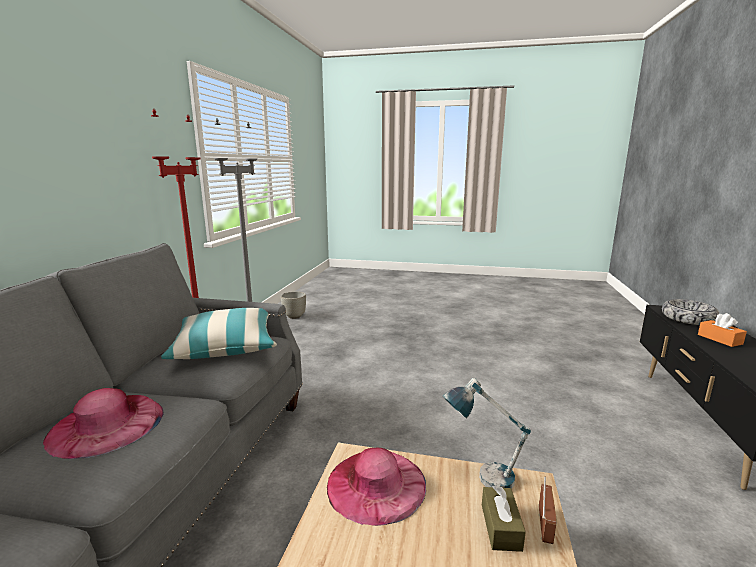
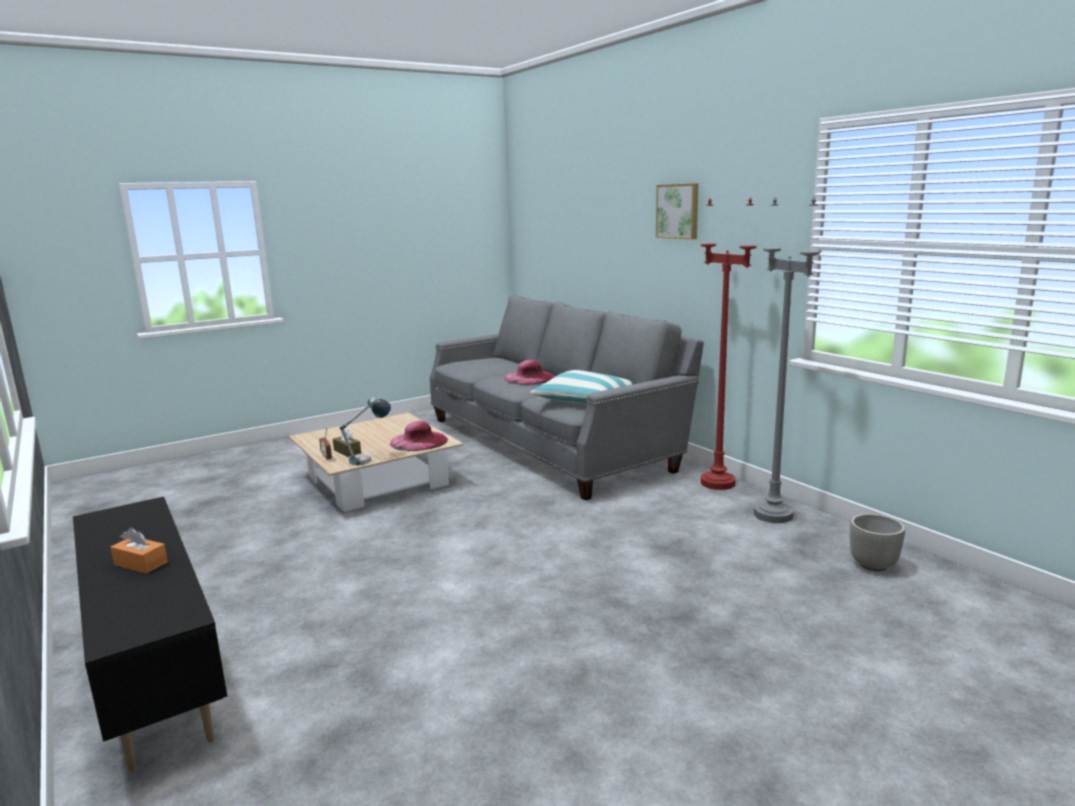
camera: 135 degrees right, 0 degrees up
(66, 116) = (678, 211): none -> picture
(688, 319) = (156, 599): bowl -> none

